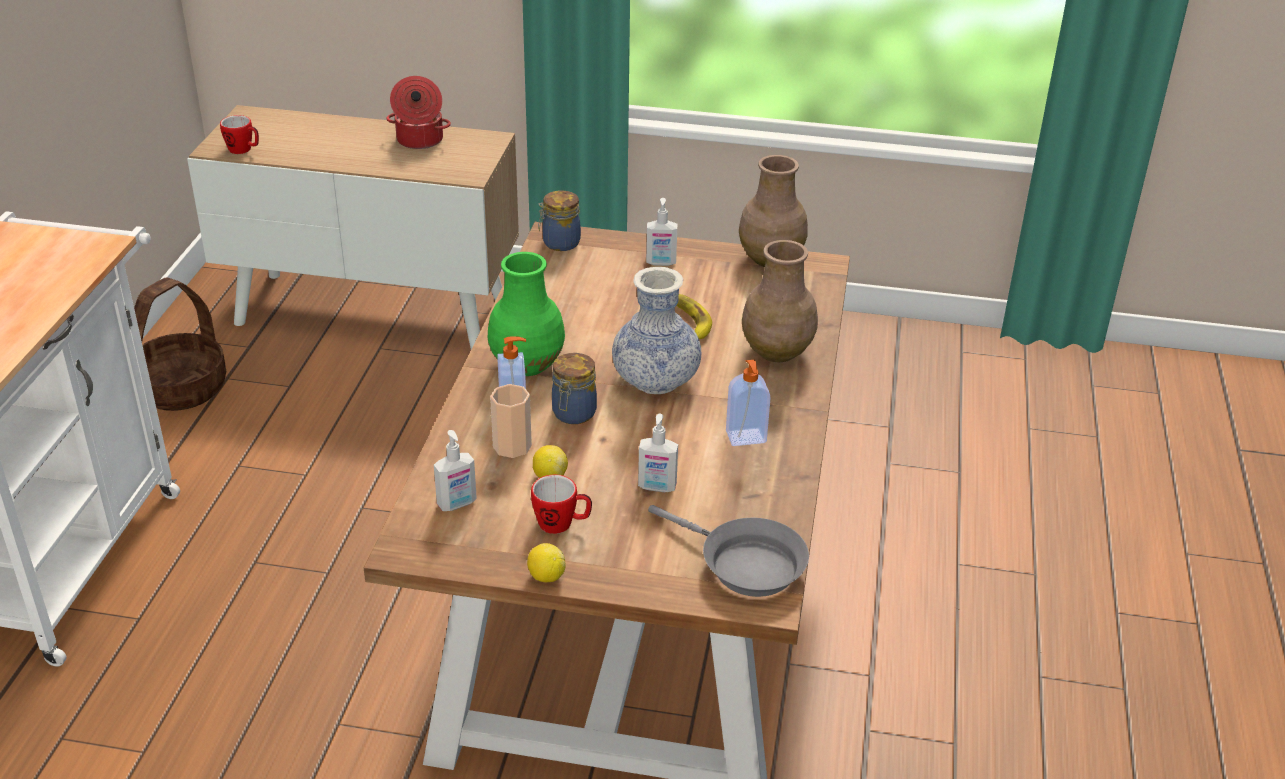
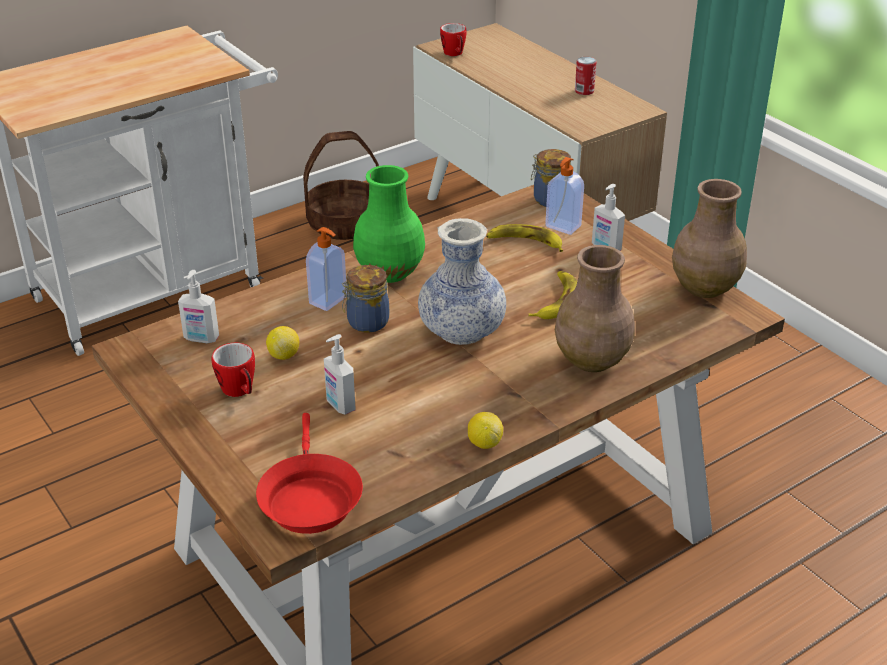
camera: 45 degrees right, 0 degrees up
(419, 140) = (584, 91): cooking pot -> can
(512, 446) = (293, 321): cup -> none
(546, 576) = (176, 419): lemon -> lemon (484, 443)
(595, 287) = (525, 242): none -> banana
(744, 565) = (309, 498): grey frying pan -> red frying pan
(746, 438) = (460, 410): soap dispenser -> soap dispenser (562, 227)

